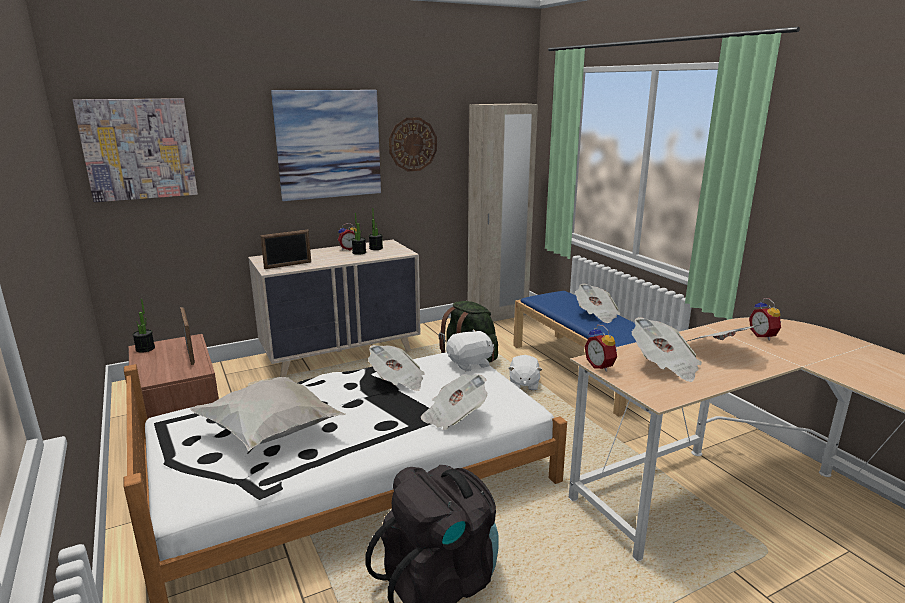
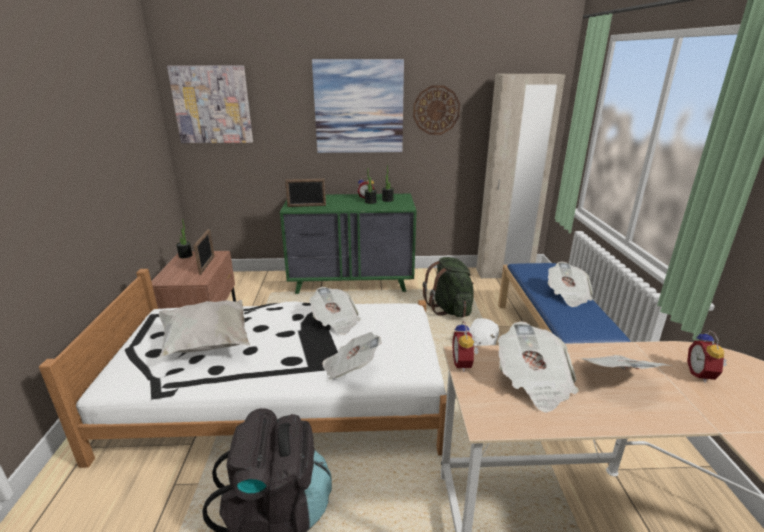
camera: 25 degrees right, 5 degrees up
(341, 354) = (352, 282): beige dresser -> green dresser
(470, 364) = (408, 320): white plush toy -> none

